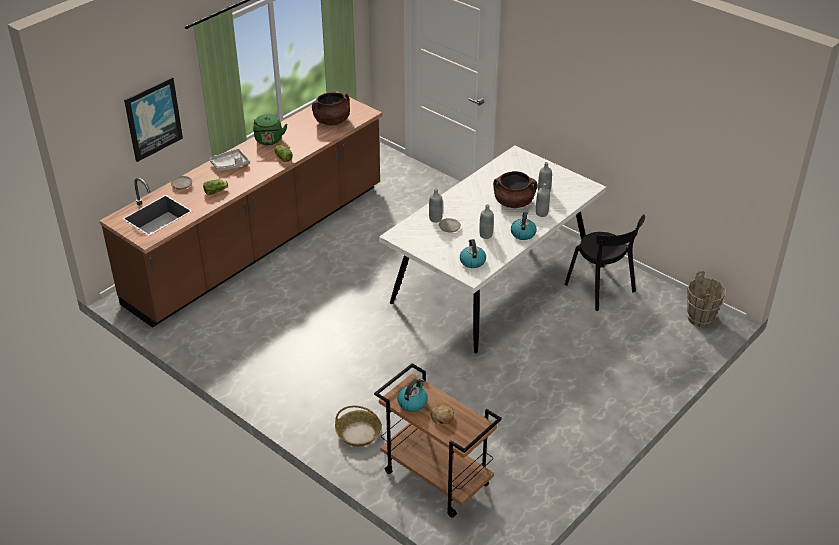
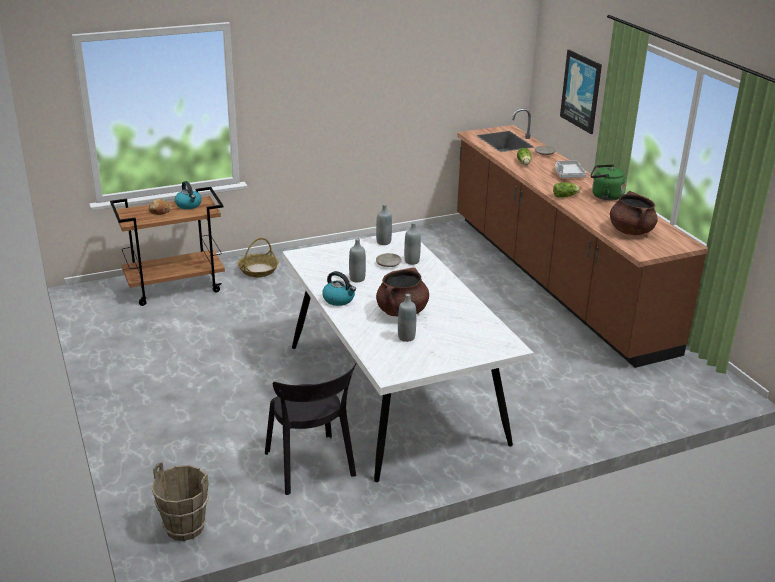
camera: 115 degrees right, 10 degrees down
(472, 261) = (322, 261): kettle -> none
(541, 213) = (364, 322): grey bottle -> grey bottle (383, 242)
(602, 290) = (311, 467): black chair -> black chair turned 105 degrees counterclockwise

